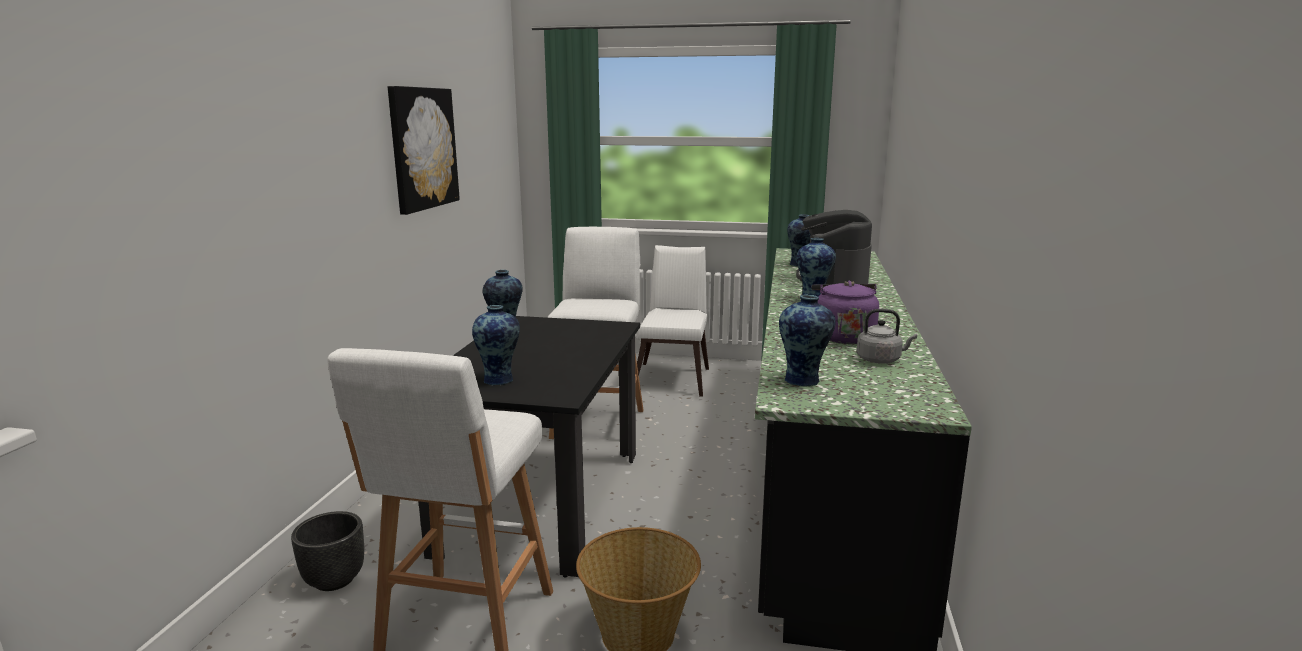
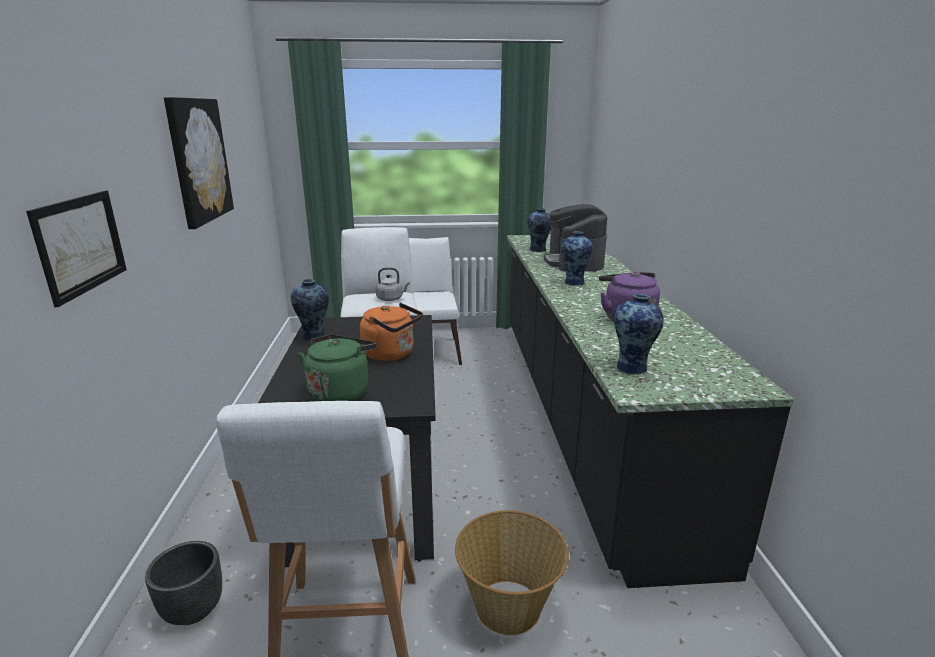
camera: 15 degrees left, 5 degrees up
(279, 213) = (81, 244): none -> picture
(499, 379) = (340, 391): vase -> green kettle
(572, 353) = (392, 354): none -> orange kettle
(881, 360) = (674, 339): grey kettle -> grey kettle (391, 299)

